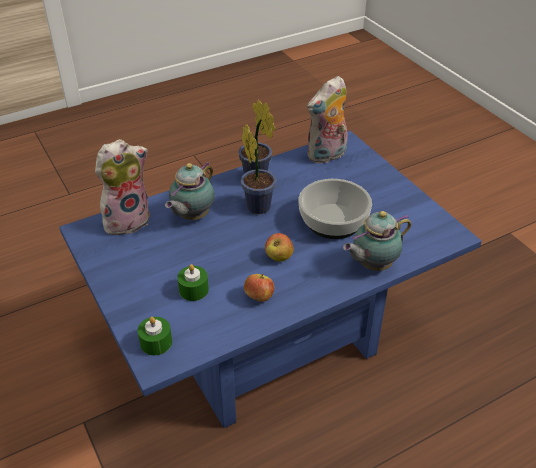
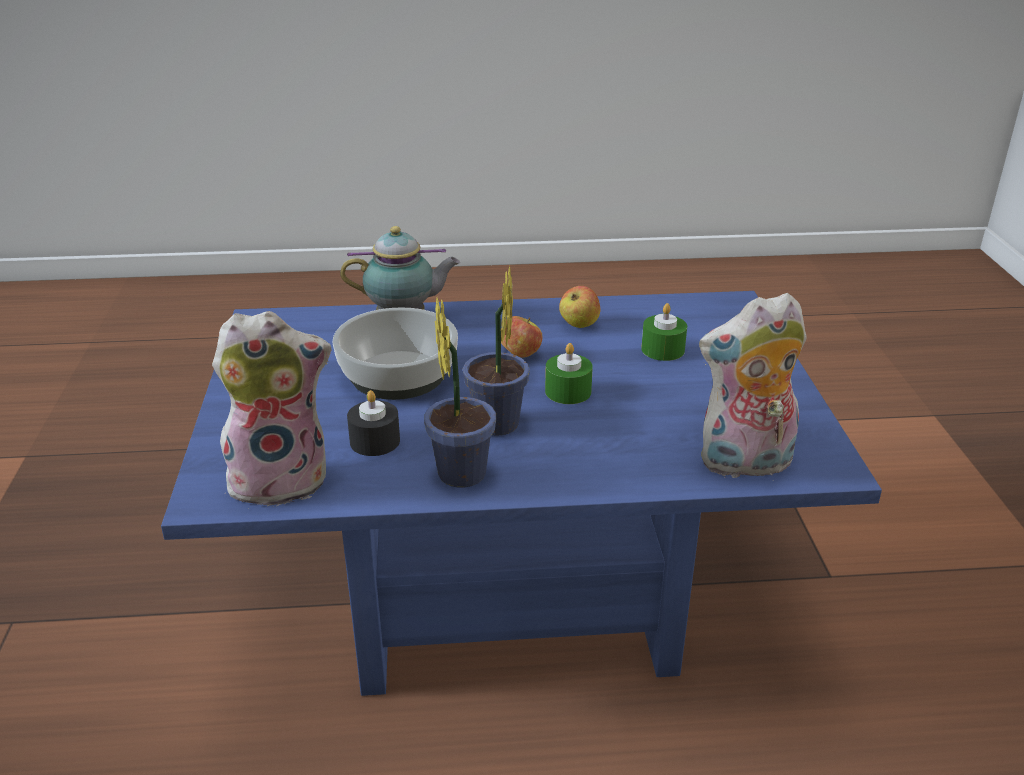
camera: 155 degrees left, 10 degrees down
(156, 342) = (730, 317): green candle -> green candle (568, 391)
(192, 216) = (622, 439): teapot -> none
(307, 182) = (375, 441): none -> black candle

